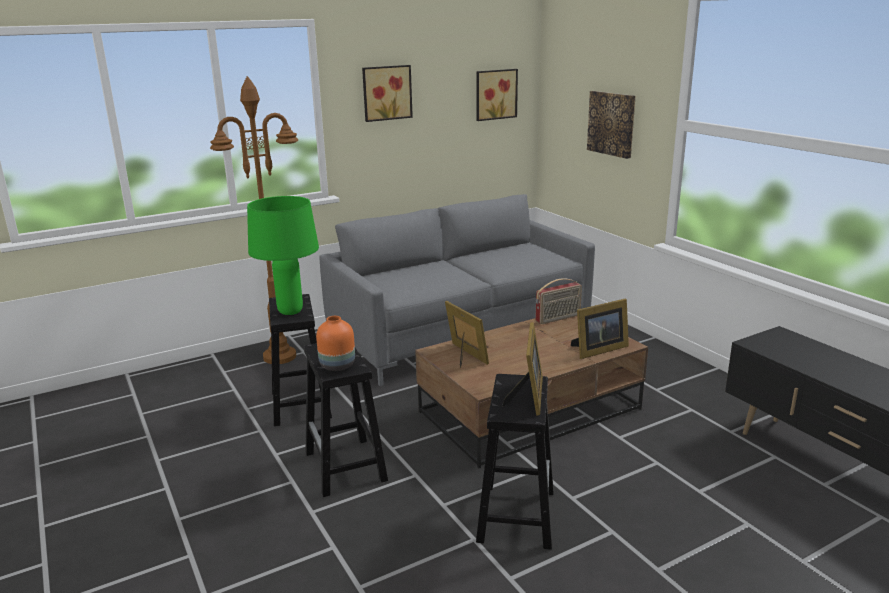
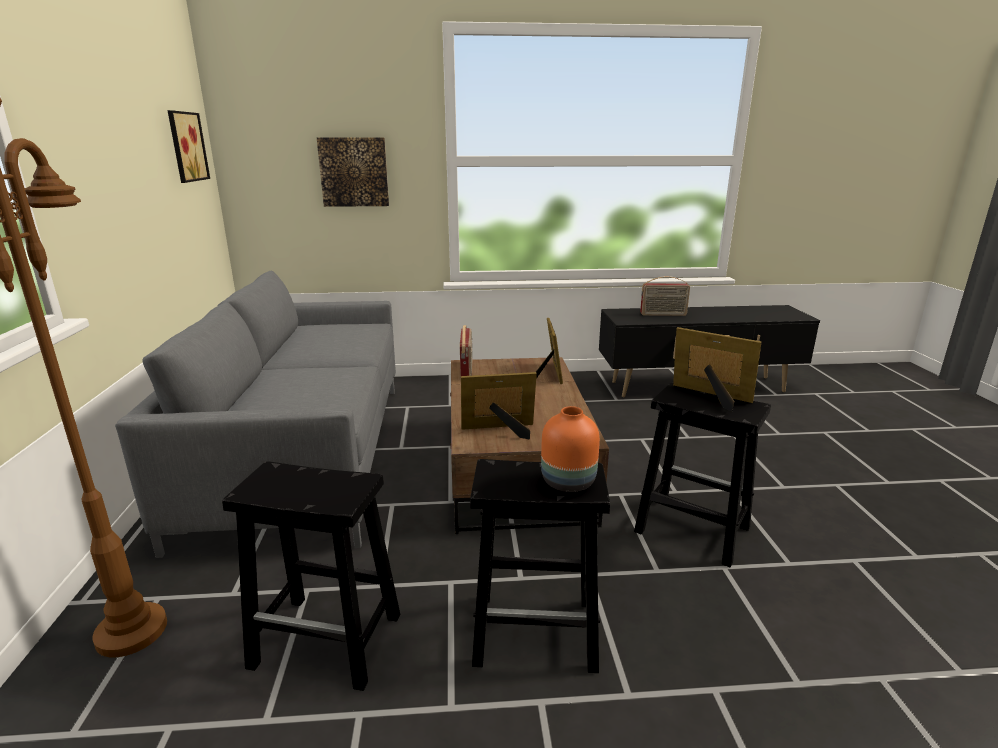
camera: 65 degrees left, 0 degrees up
(290, 311) = (319, 488): green table lamp -> none
(386, 93) = (89, 130): picture -> none
(820, 359) = (663, 315): none -> radio

